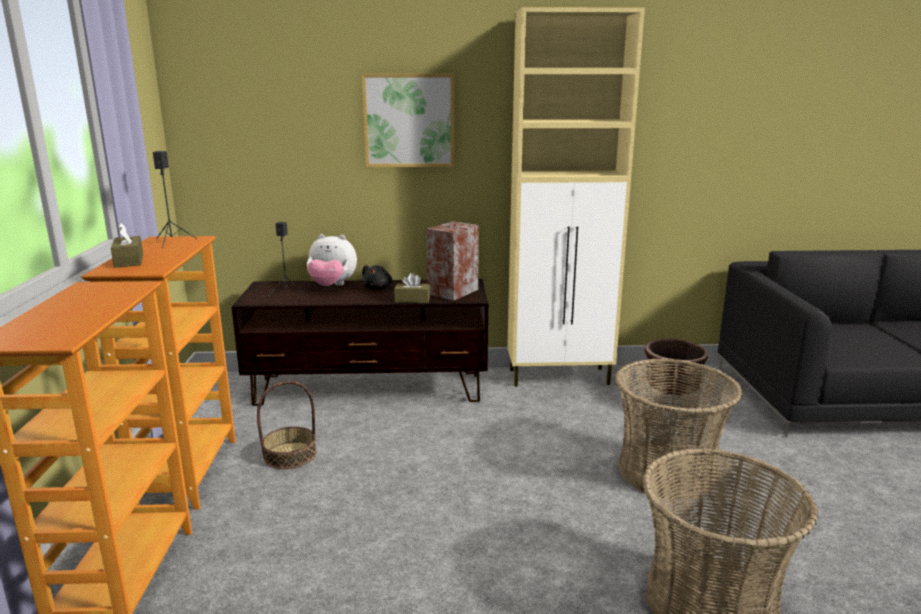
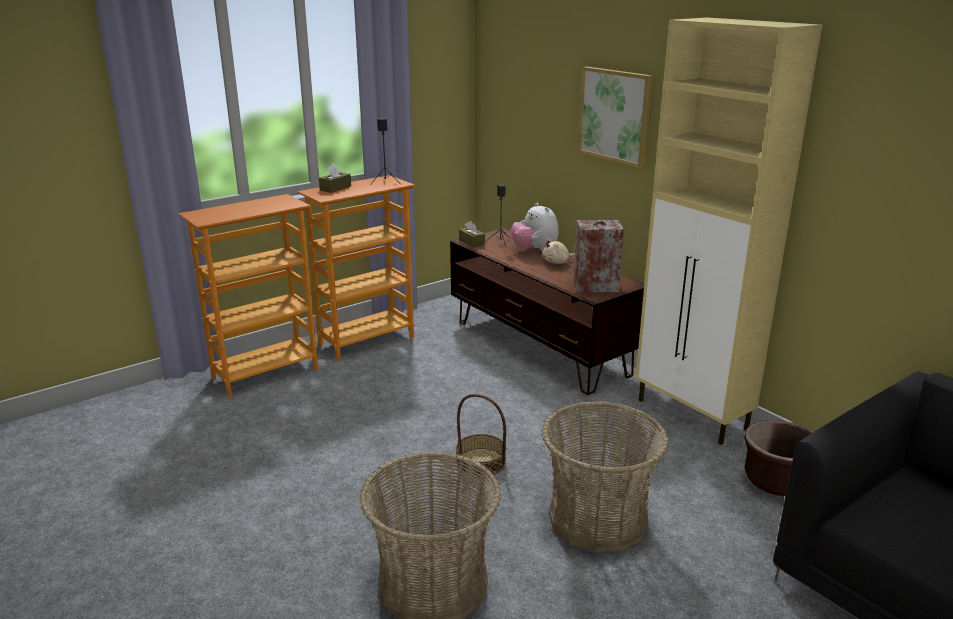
camera: 55 degrees right, 5 degrees up
(290, 455) = (421, 360): basket -> basket (481, 462)
(378, 288) = (557, 262): black plush toy -> beige plush toy
(412, 300) = (553, 280): brown tissue box -> brown tissue box (471, 242)

